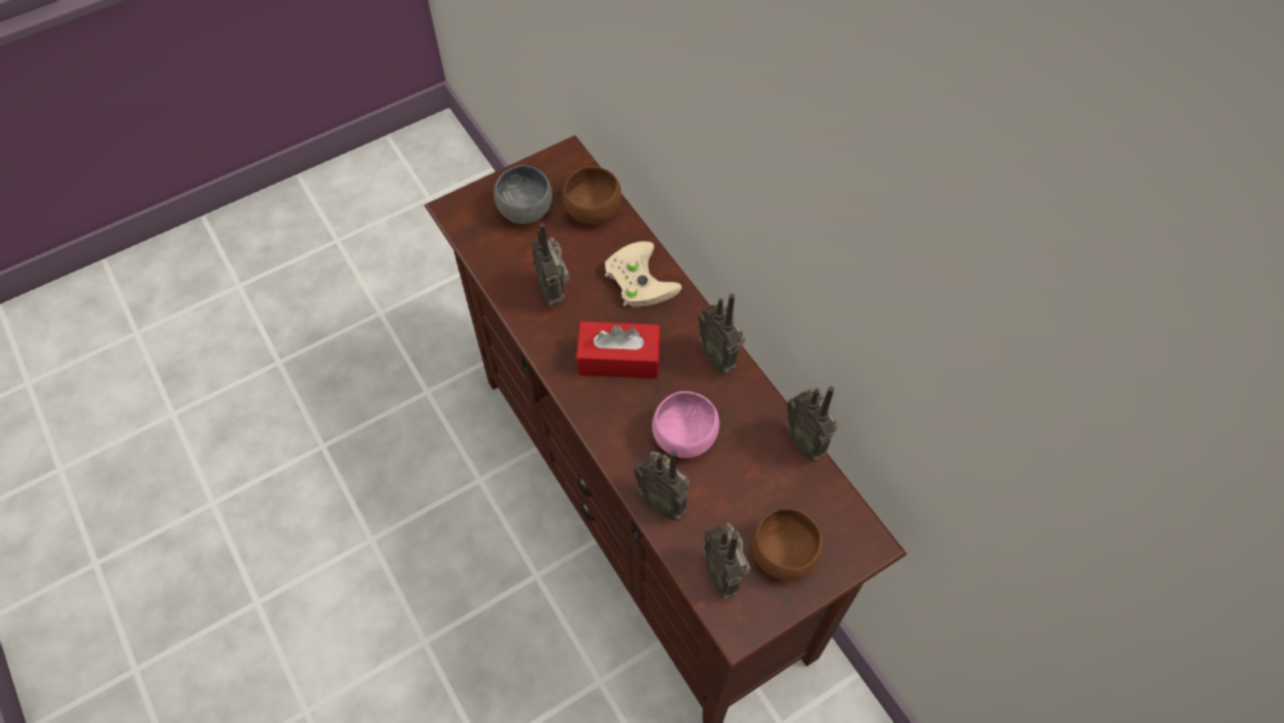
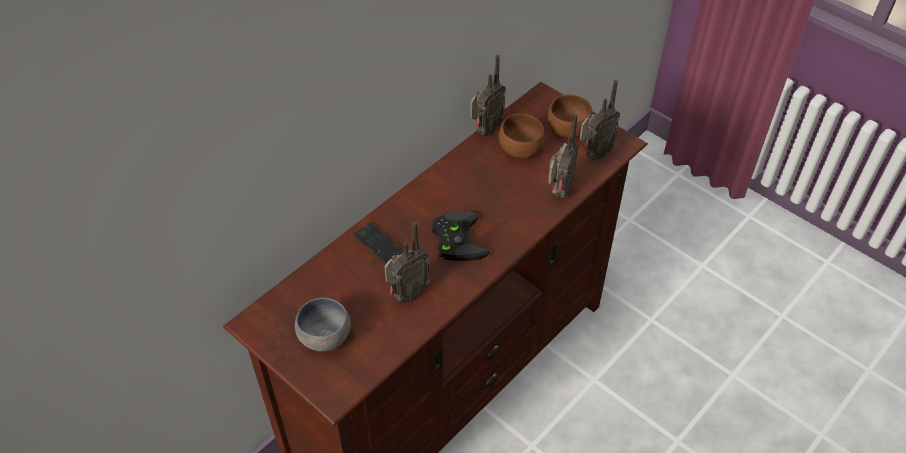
camera: 105 degrees left, 10 degrees down
(591, 213) = (316, 289): brown bowl -> brown bowl (522, 150)
(619, 359) = (456, 239): red tissue box -> black game controller
(637, 278) = (378, 244): beige game controller -> phone
(683, 439) = (508, 190): pink bowl -> none
(719, 357) = (435, 183): radio -> none

